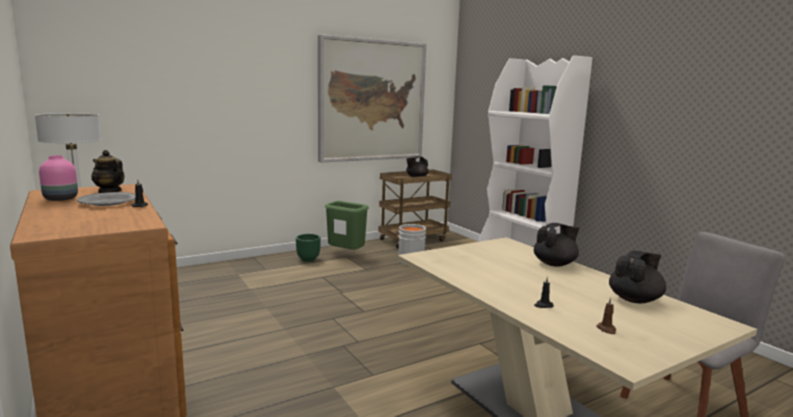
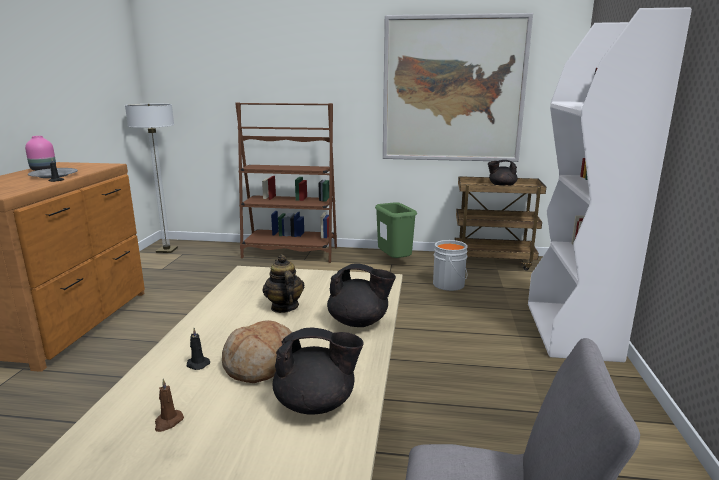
camera: 40 degrees right, 5 degrees up
(109, 191) = (86, 168): teapot -> teapot (284, 307)
(241, 266) = (290, 253): none -> brown bookcase
(308, 259) = (353, 258): green planter -> none
(571, 295) = (261, 364): none -> bread

